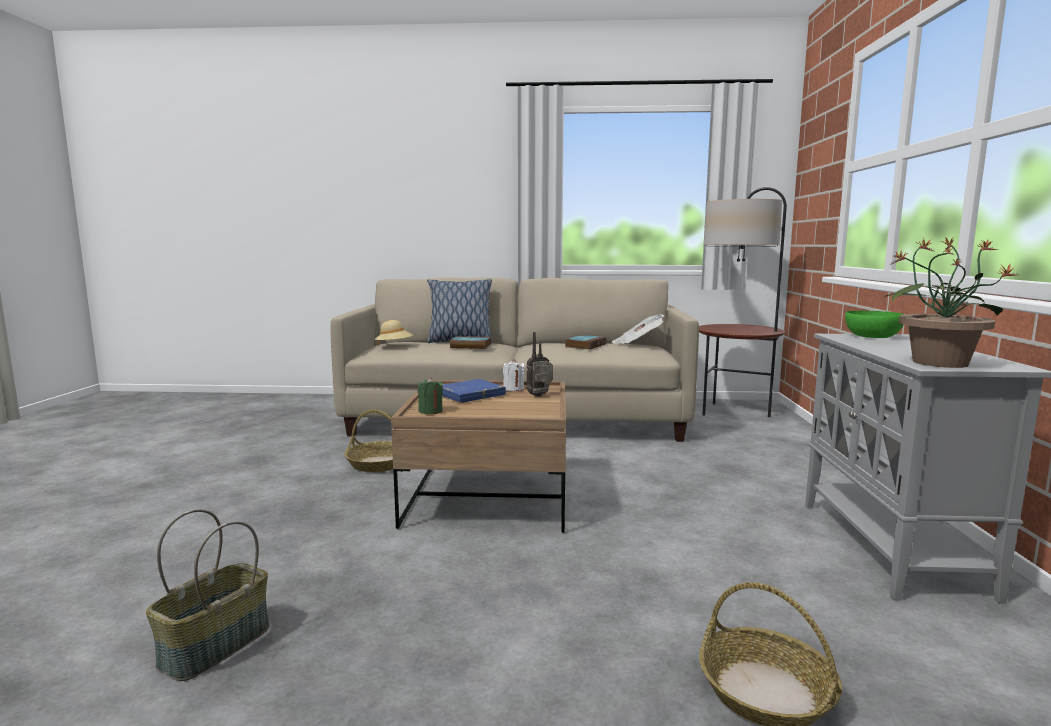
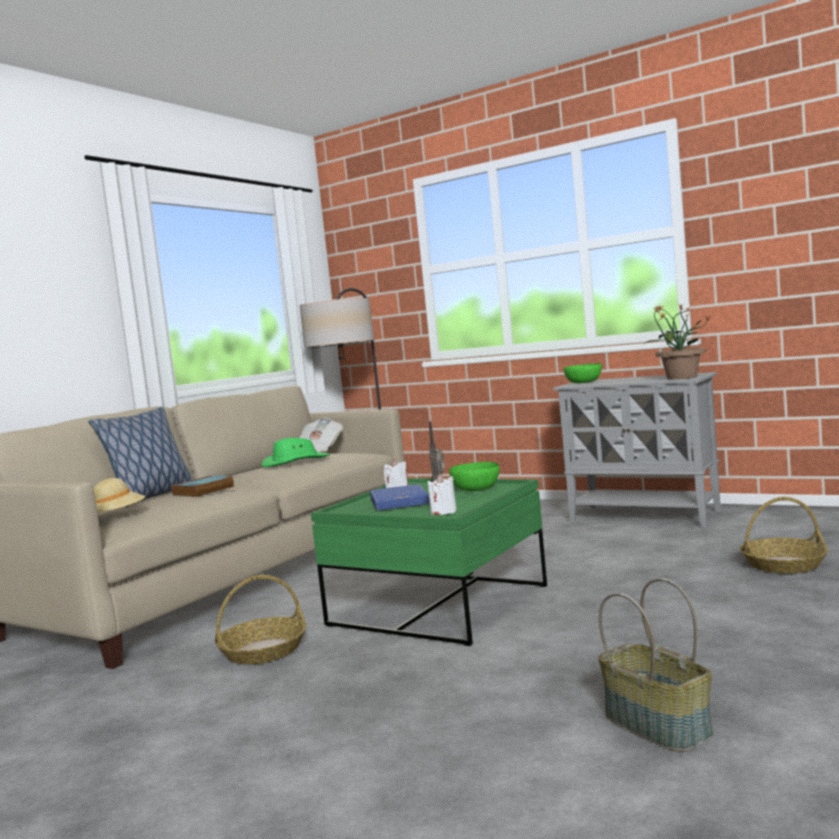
camera: 60 degrees left, 5 degrees down
(430, 411) = (443, 512): green candle -> white candle
(489, 497) = (439, 605): brown coffee table -> green coffee table
(529, 408) = (476, 489): none -> green bowl
(585, 345) = (295, 462): book -> green hat

